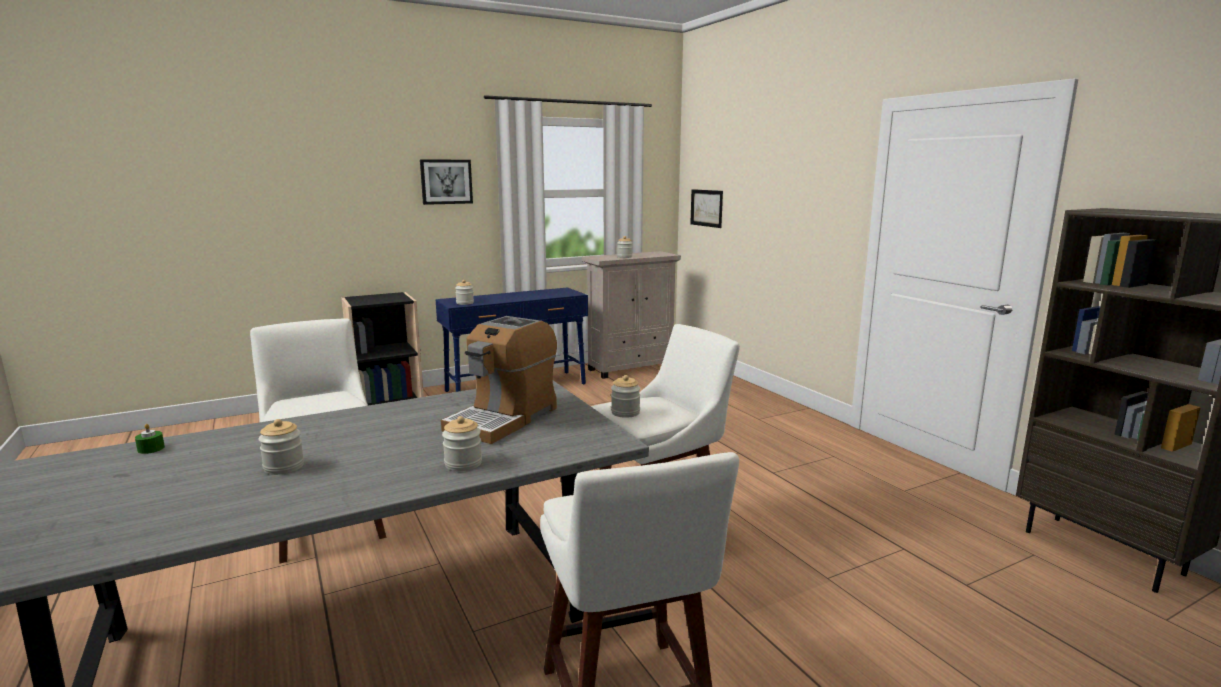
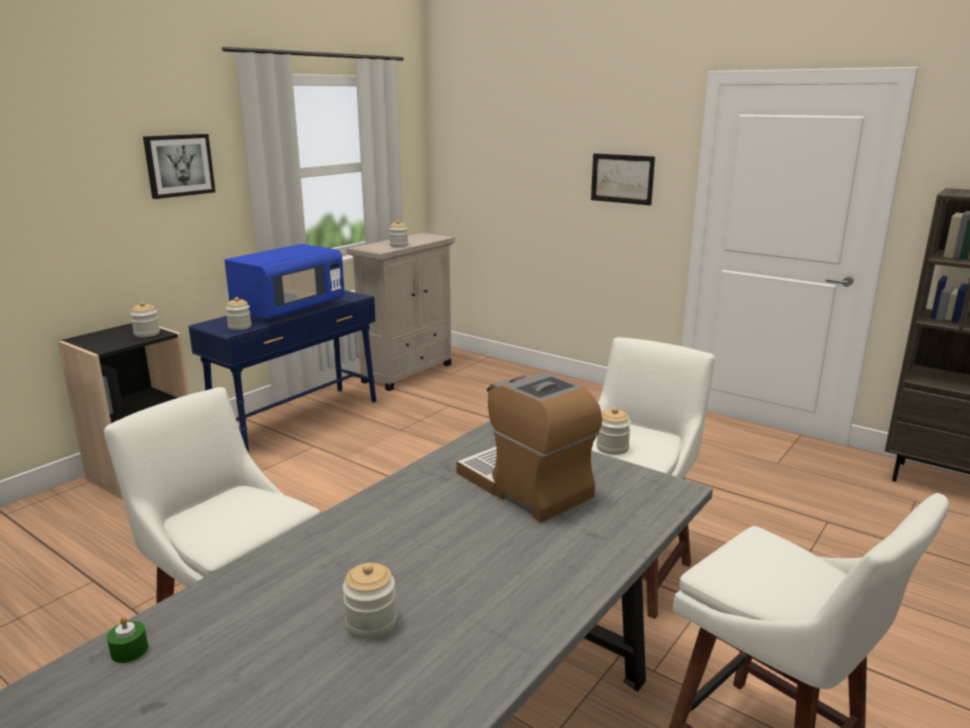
camera: 25 degrees left, 5 degrees up
(463, 463) = (572, 558): jar -> jar (147, 334)
(503, 418) = (526, 486): coffee machine -> coffee machine turned 135 degrees clockwise
(513, 296) = (289, 309): none -> blue microwave
(706, 208) = (472, 180): picture -> picture (622, 178)

